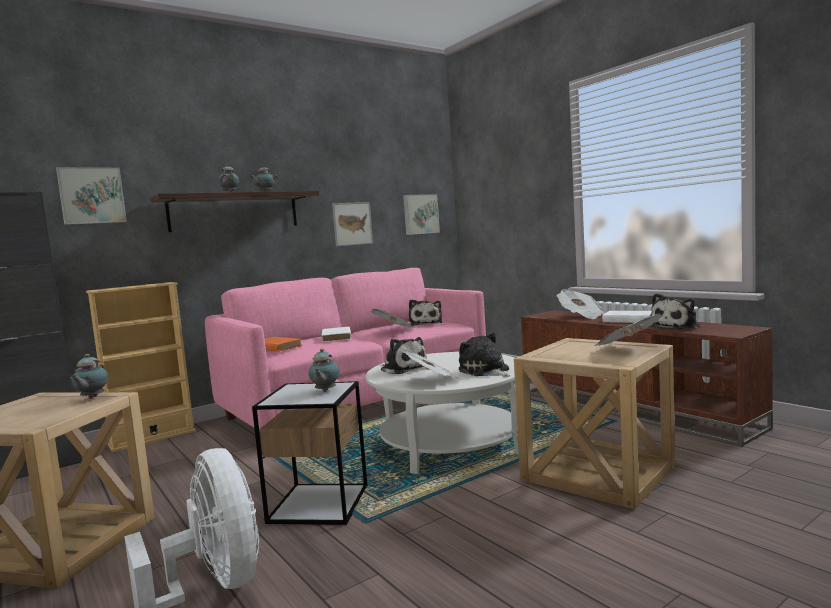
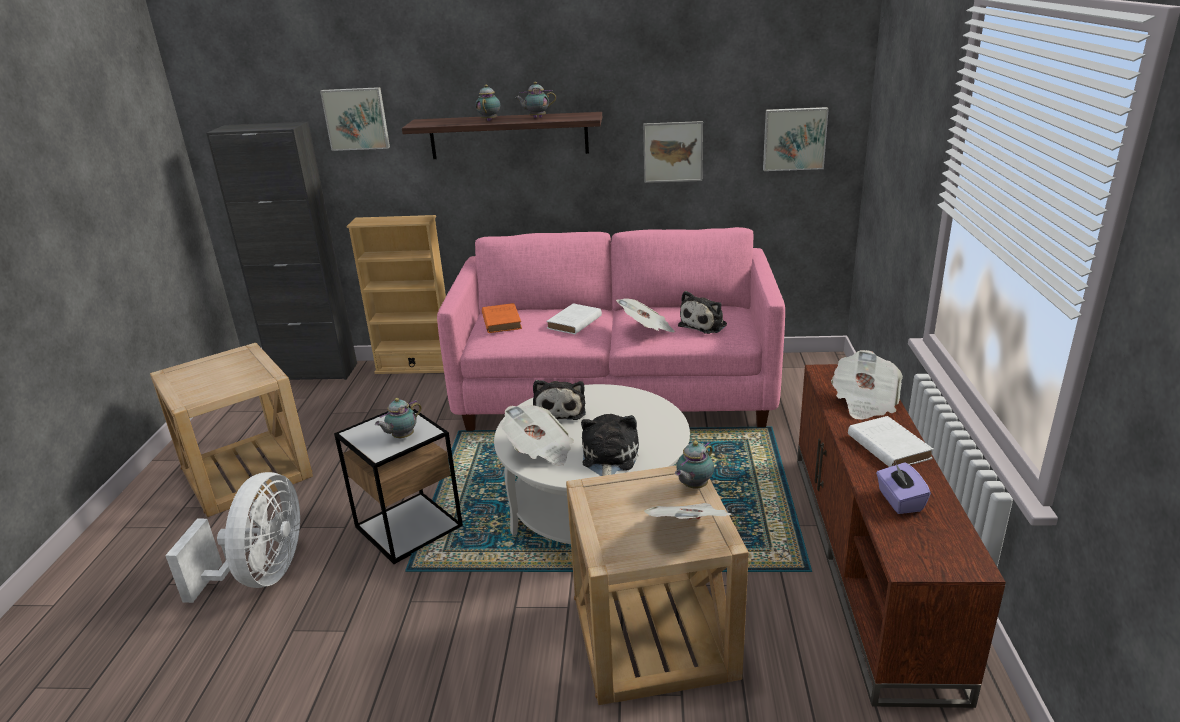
camera: 40 degrees right, 20 degrees up
(91, 398) = (258, 372): teapot -> teapot (693, 486)
(677, 326) = (899, 501): plush toy -> purple tissue box

